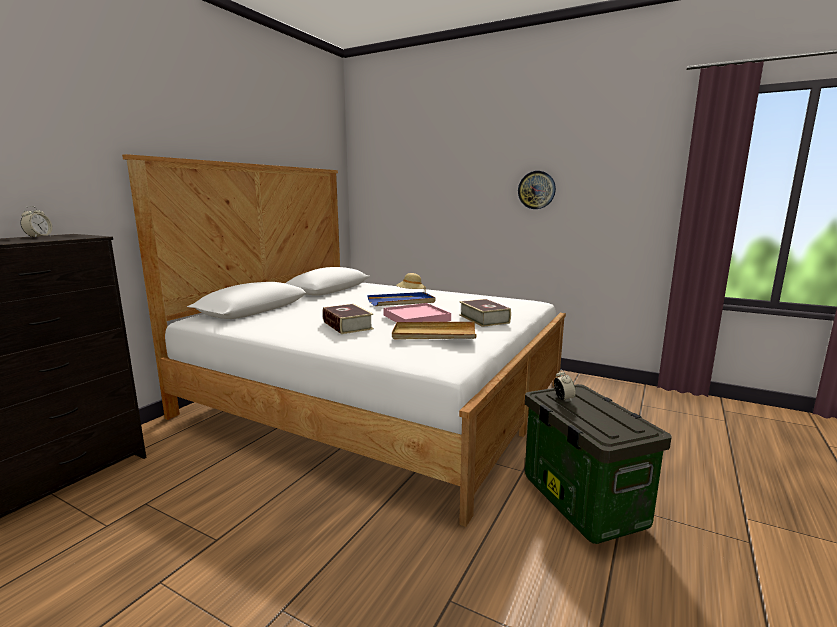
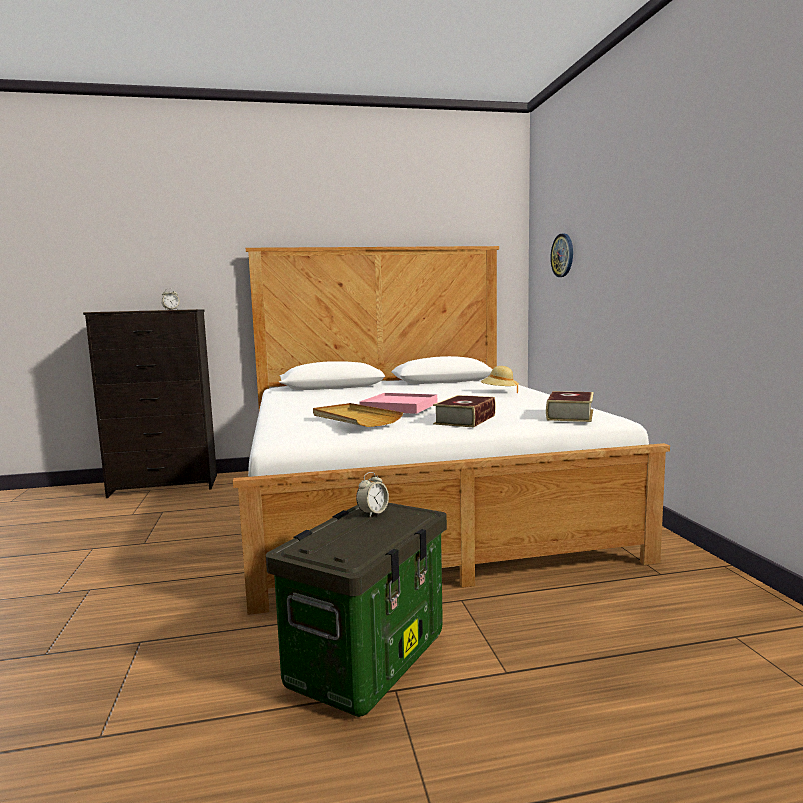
camera: 50 degrees right, 5 degrees down
(347, 325) = (335, 404): book -> book (570, 415)
(401, 302) = (452, 396): blue tray -> none
(536, 190) = (682, 245): wall clock -> wall clock (562, 255)

